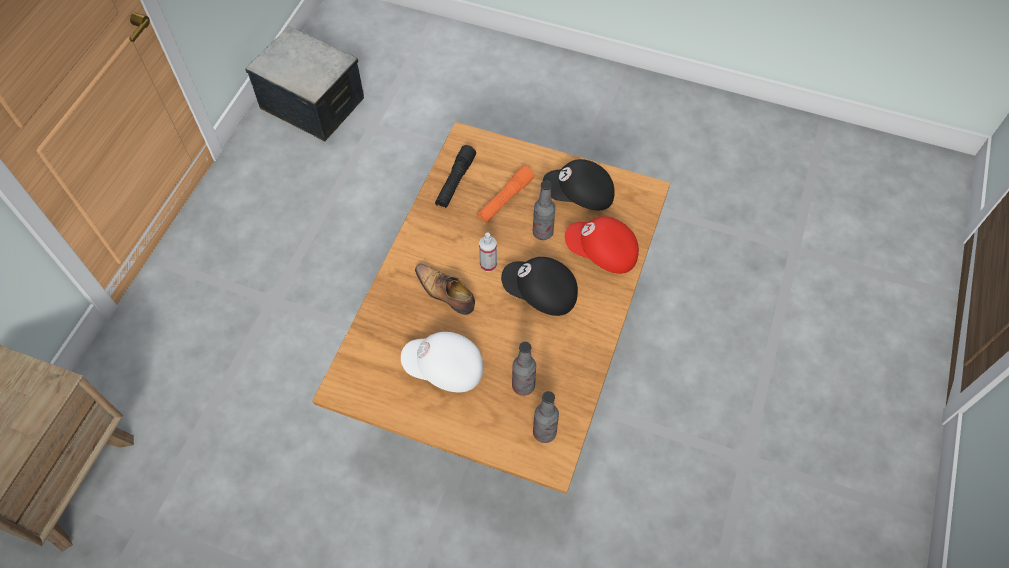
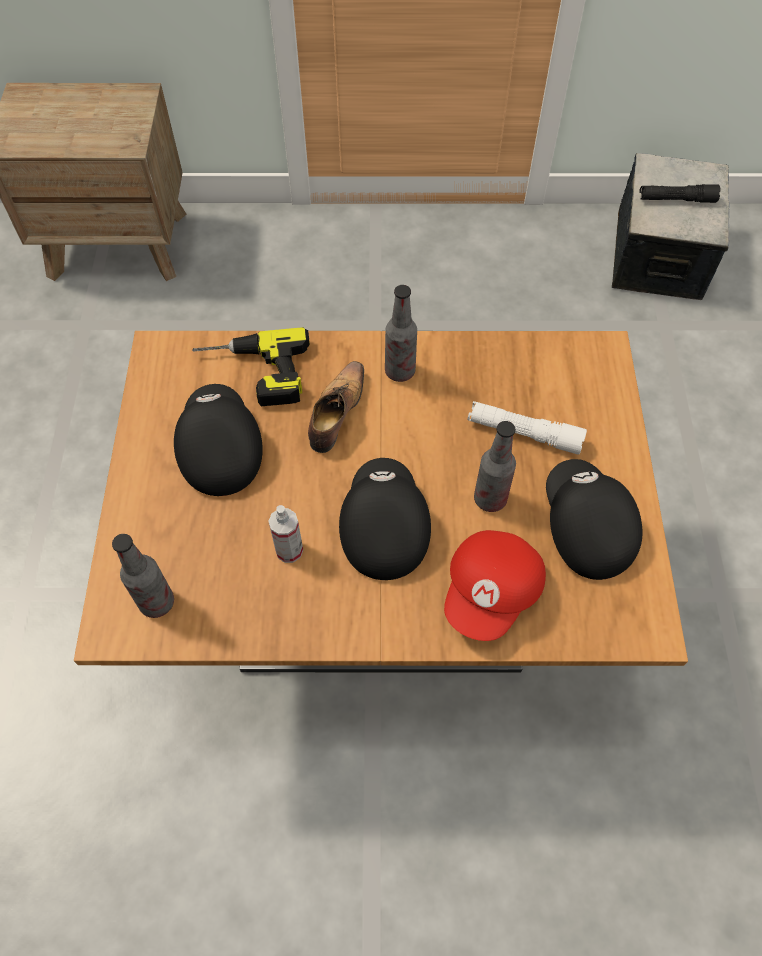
camera: 70 degrees right, 0 degrees up
(391, 333) = (253, 374): none -> power drill
(444, 369) = (219, 450): white cap -> black cap
(455, 182) = (522, 364): black flashlight -> black flashlight (676, 199)
(488, 264) = (403, 447): spray bottle -> spray bottle (289, 550)
(505, 199) = (524, 433): orange flashlight -> white flashlight
(523, 386) = (223, 552): bottle -> bottle (400, 371)
(602, 253) = (492, 592): red cap -> red cap turned 150 degrees counterclockwise

